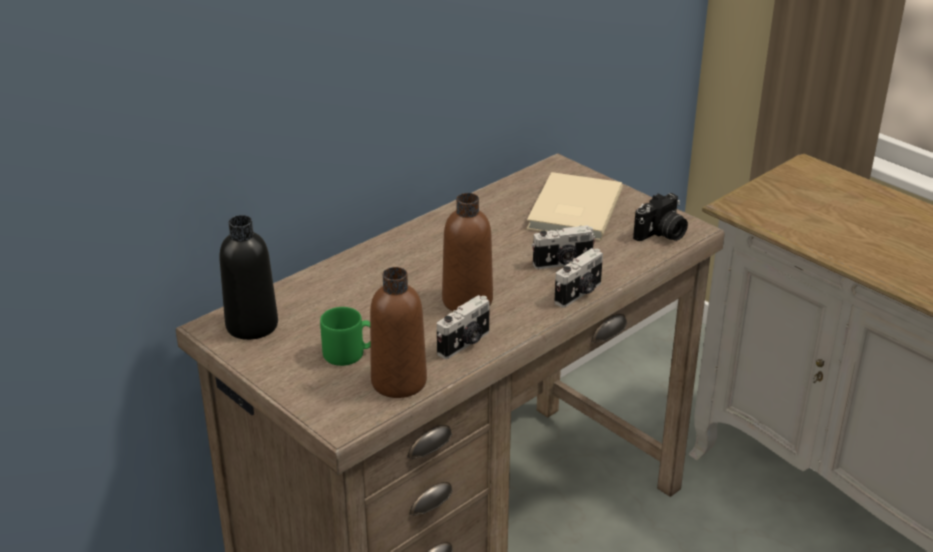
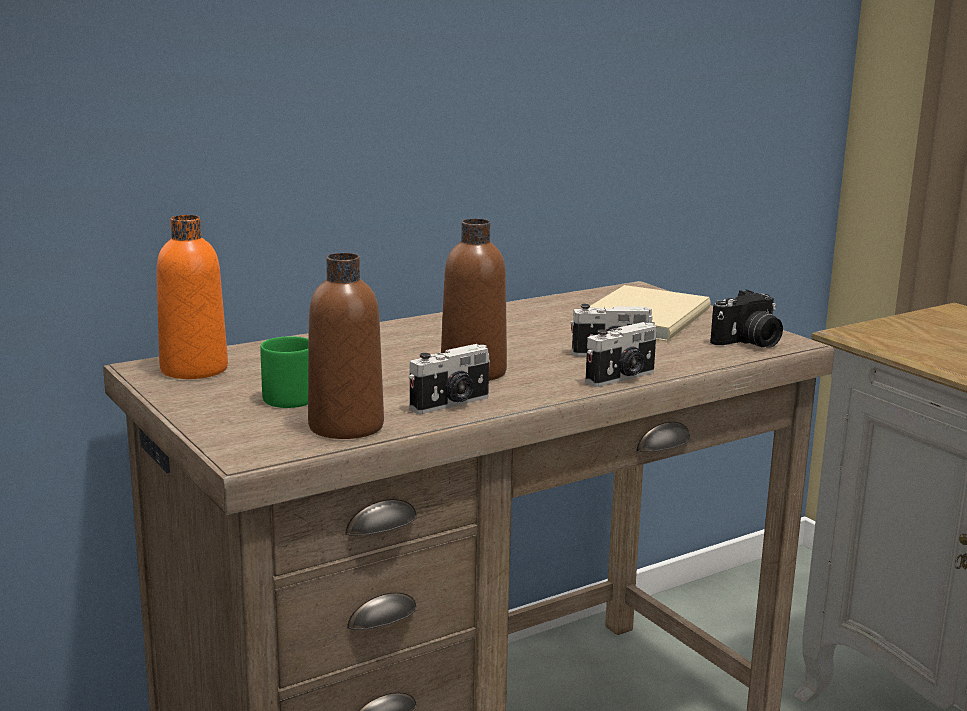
camera: 10 degrees right, 15 degrees down
(252, 325) = (194, 369): black bottle -> orange bottle

